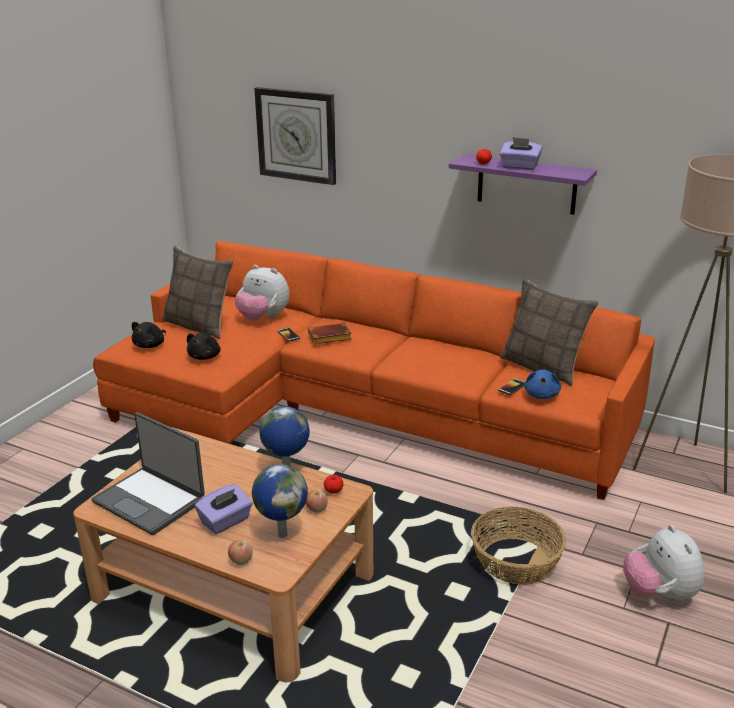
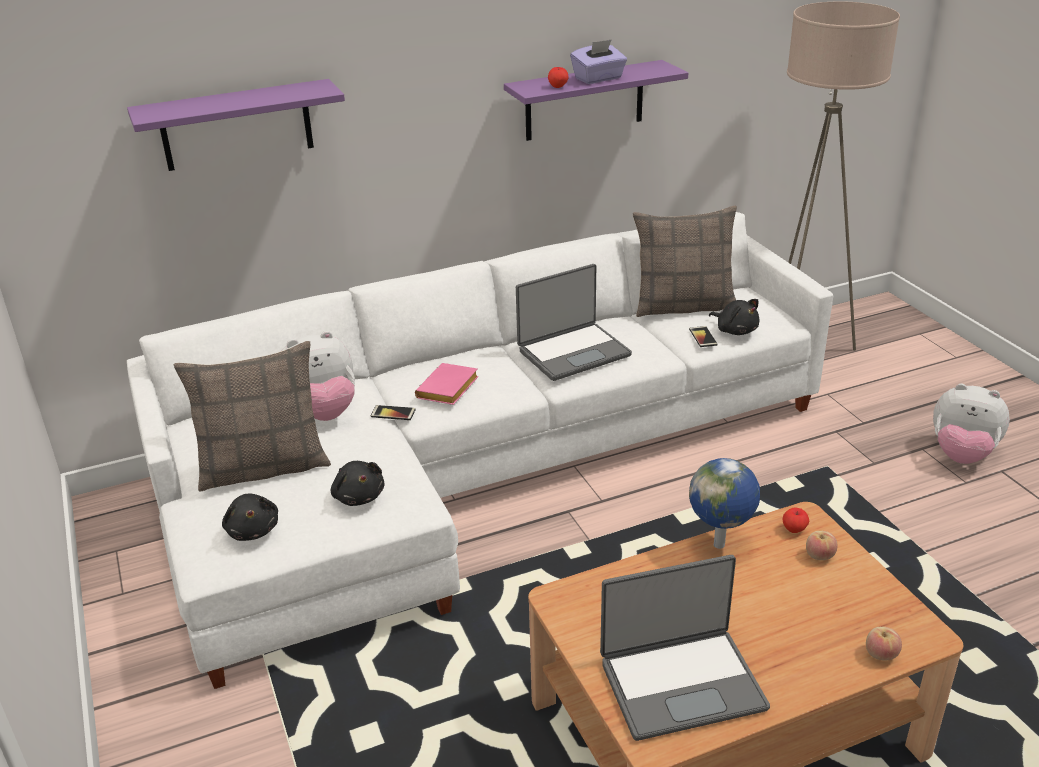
camera: 50 degrees left, 5 degrees up
(226, 521) = (787, 635): purple tissue box -> none
(282, 534) = (850, 601): globe -> none
(296, 135) = (236, 125): wall clock -> purple shelf
(328, 338) = (448, 390): brown book -> pink book
(354, 408) = (471, 470): orange sofa -> white sofa
(423, 355) = (573, 352): none -> laptop
(516, 561) = (854, 504): basket -> none
(541, 395) = (735, 330): blue plush toy -> black plush toy

